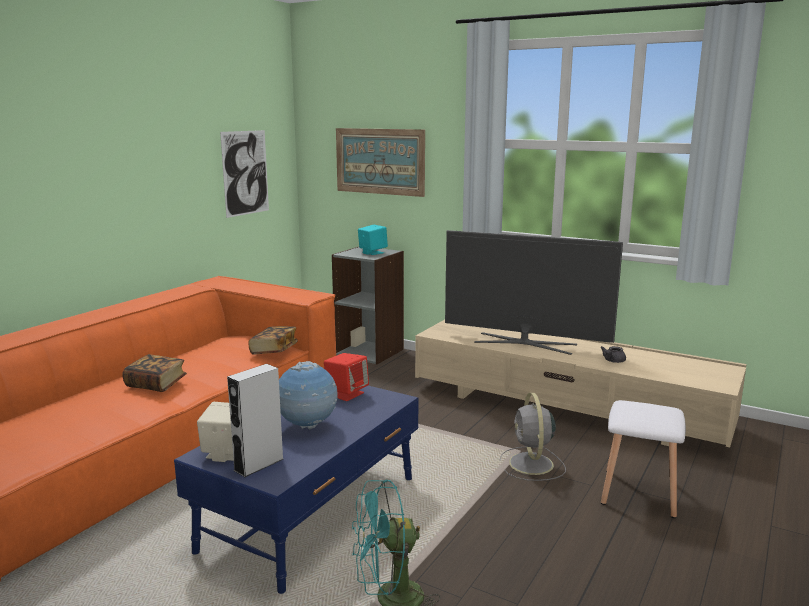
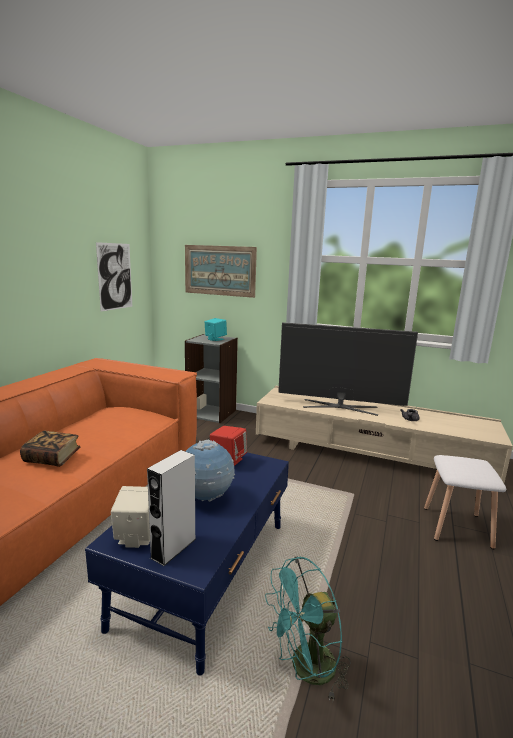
camera: 10 degrees left, 0 degrees up
(274, 350) = (151, 420): book -> none
(531, 465) = (367, 506): grey fan -> none

